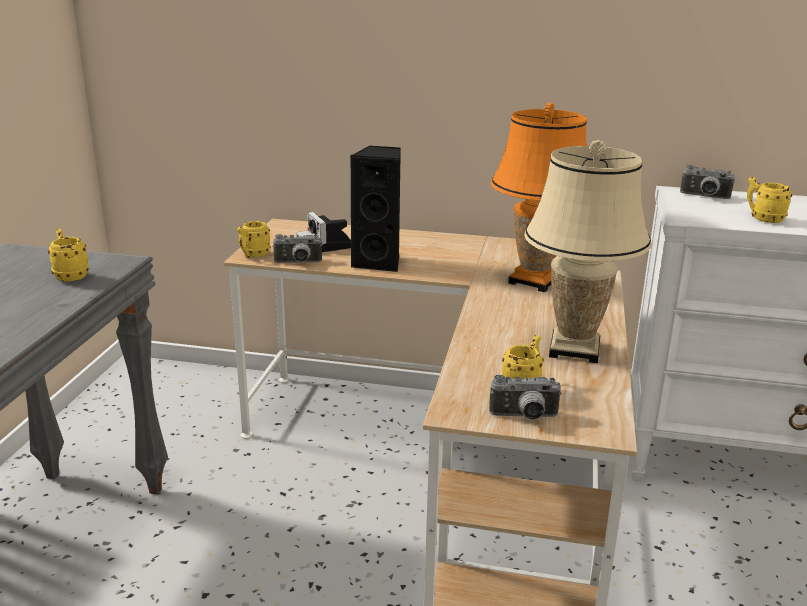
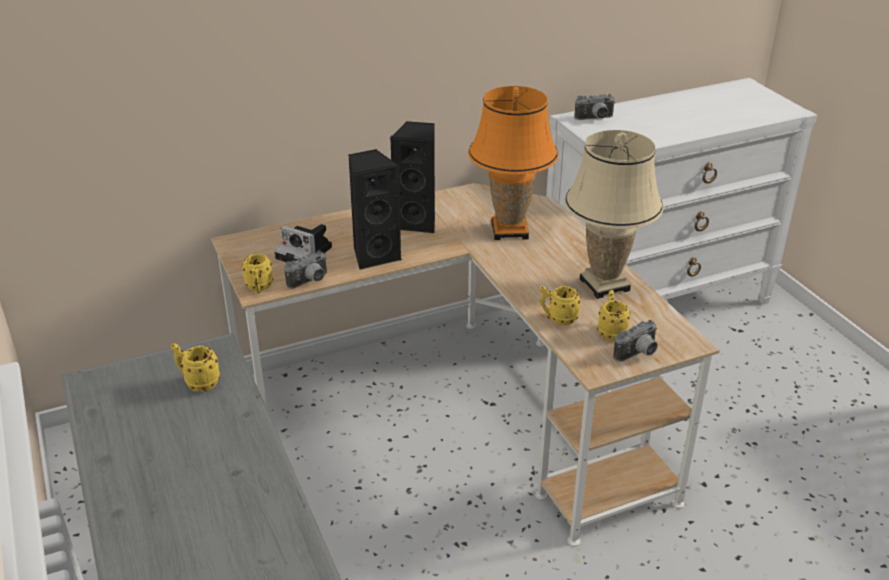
camera: 35 degrees left, 10 degrees up
(453, 252) = (417, 222): none -> black speaker
(763, 218) = (653, 131): yellow mug -> yellow mug (557, 318)

